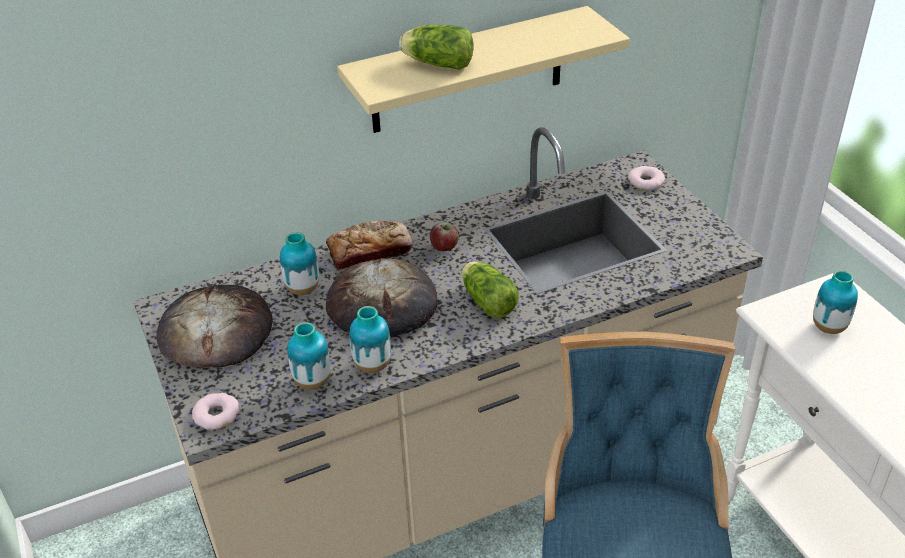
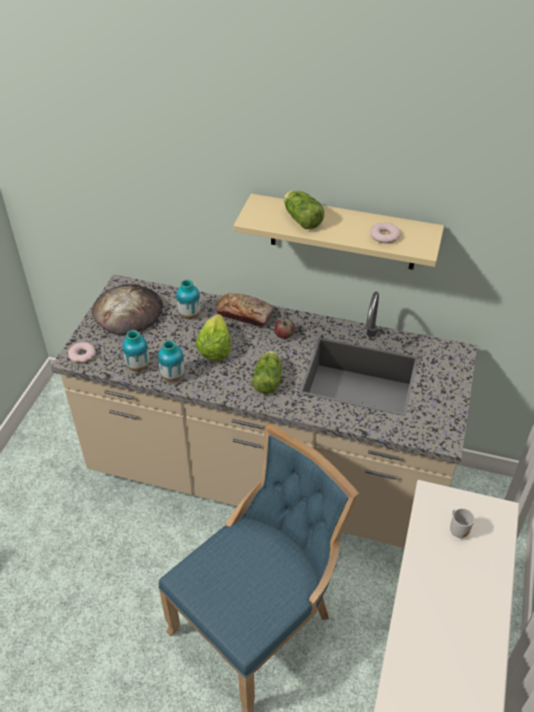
camera: 40 degrees right, 5 degrees up
(382, 306) = (214, 348): bread -> lettuce
(645, 181) = (450, 366): donut -> donut (384, 236)
(828, 327) = (458, 530): vase -> mug

